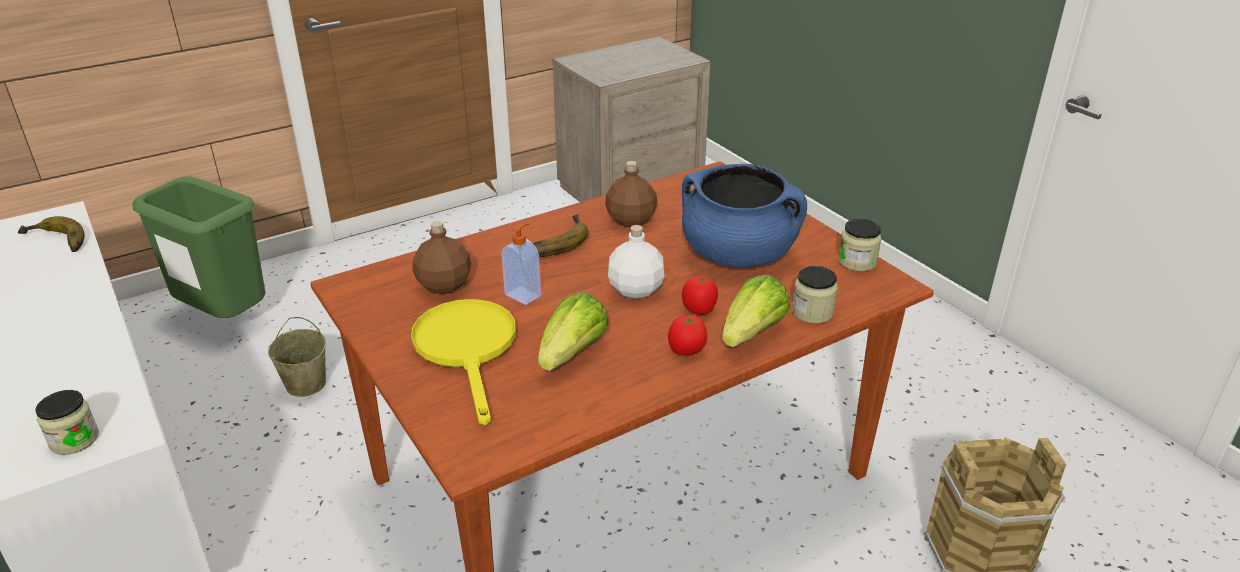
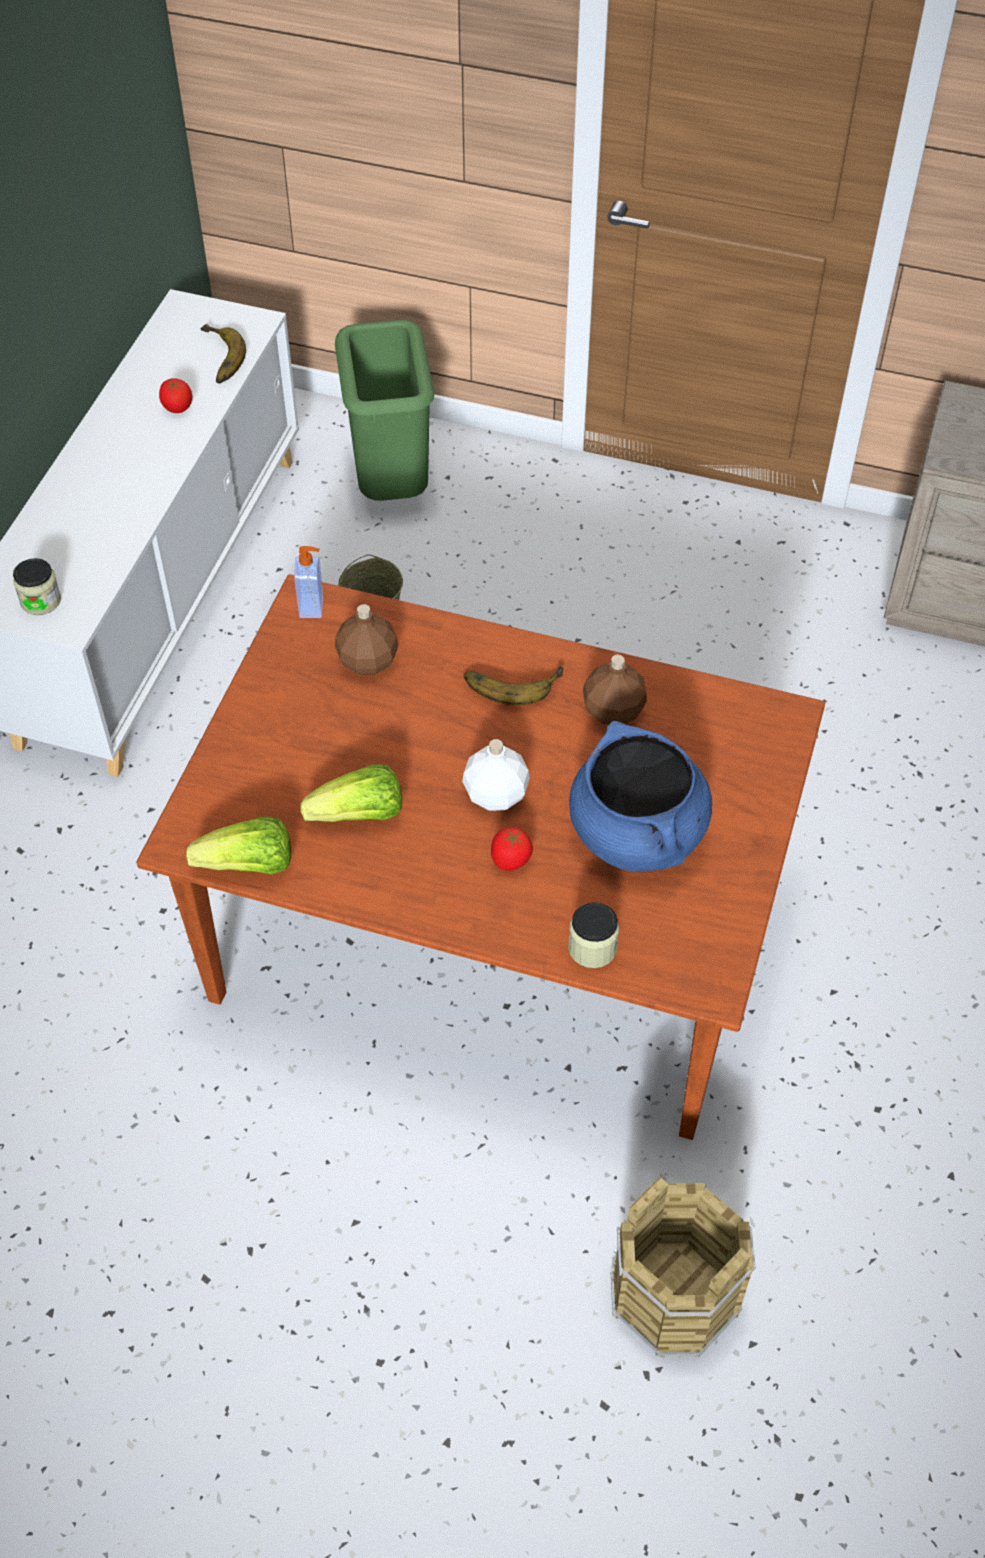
camera: 50 degrees right, 20 degrees up
(468, 349) = (299, 744): yellow frying pan -> none
(523, 295) = (408, 723): soap dispenser -> soap dispenser (312, 606)
(686, 350) = (438, 889): tomato -> tomato (177, 408)
(752, 333) = (512, 921): lettuce -> lettuce (249, 866)
(857, 262) = (727, 936): jar -> none

